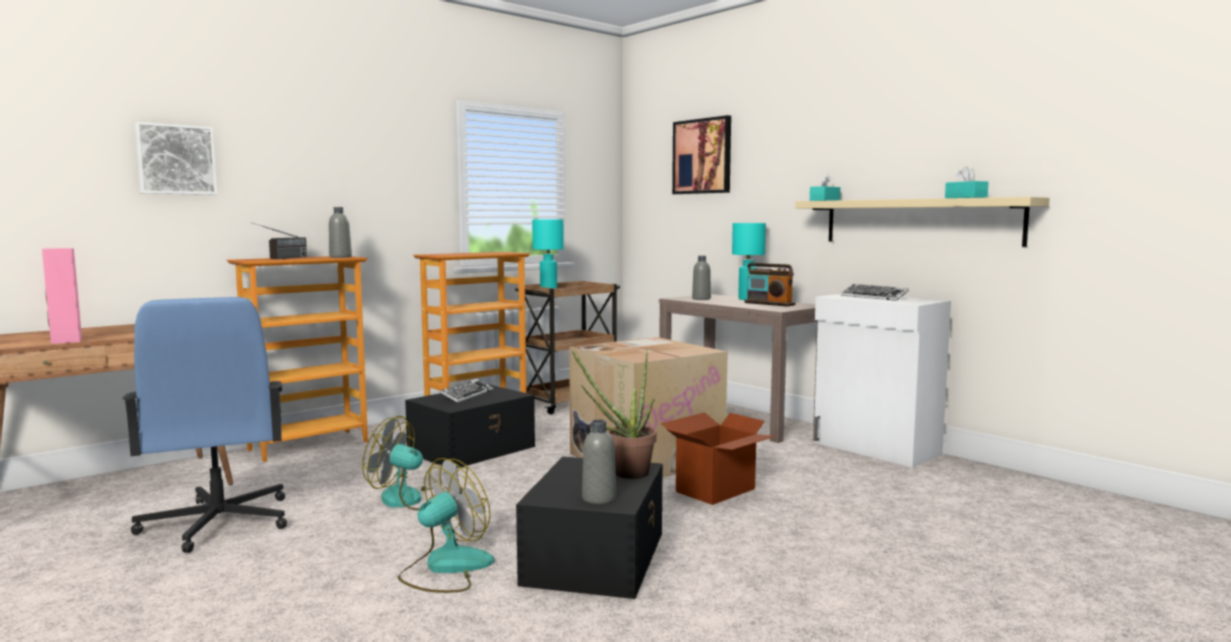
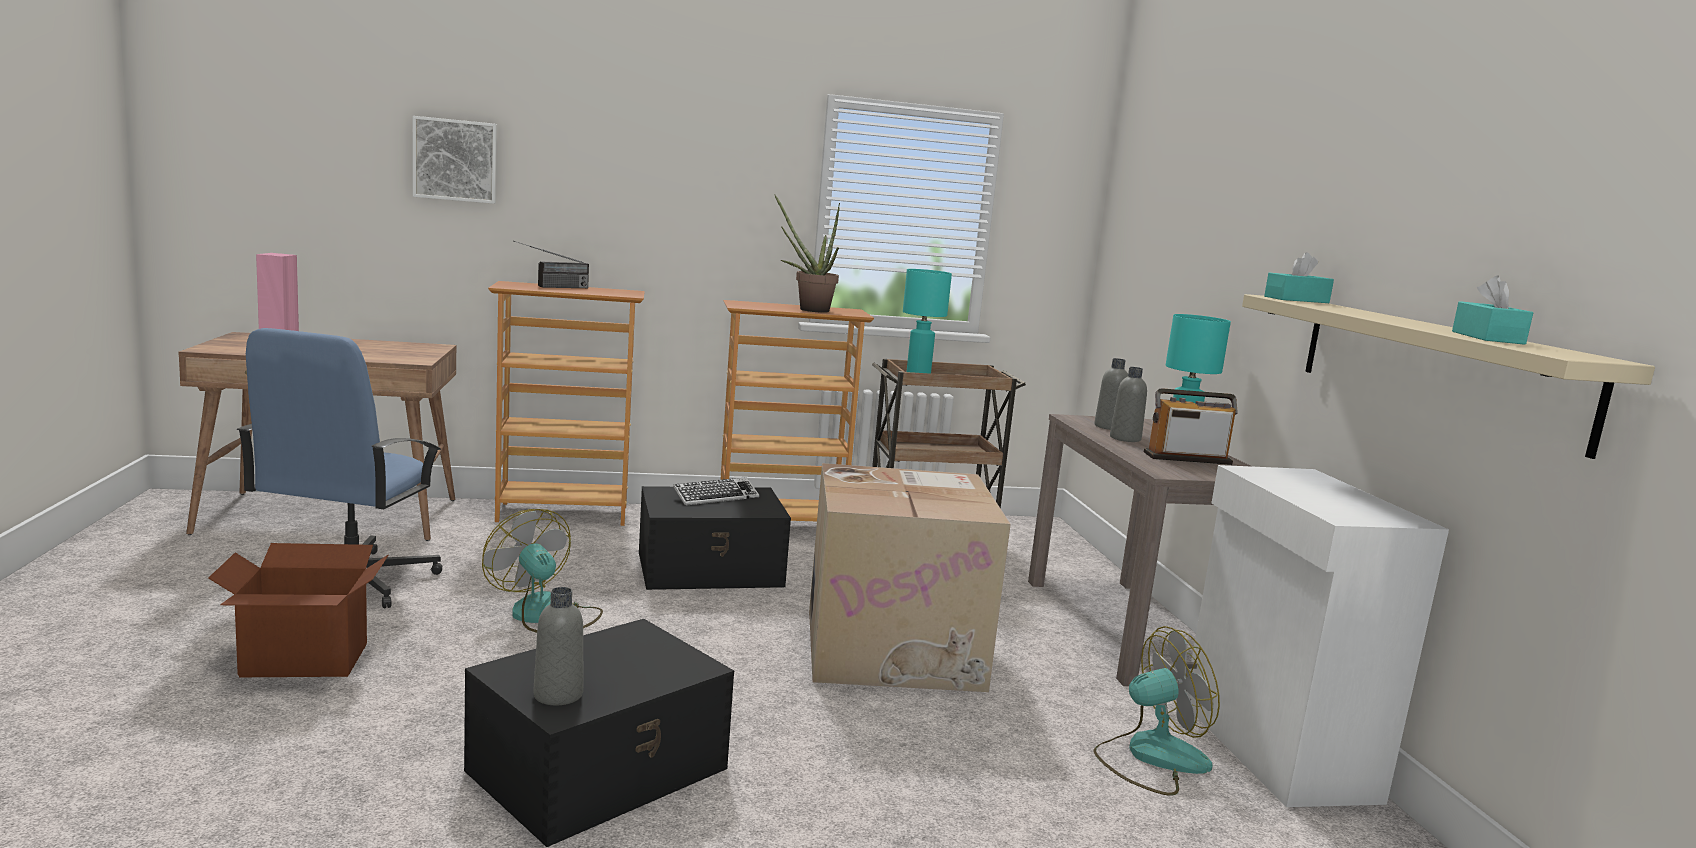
camera: 30 degrees right, 5 degrees up
(340, 257) = (619, 293): grey bottle -> grey bottle (1125, 438)
(446, 568) = (439, 716): fan -> fan (1151, 757)
(623, 473) = (656, 669): potted plant -> potted plant (808, 309)
(702, 156) = (1184, 197): picture -> none
(716, 490) = (903, 731): cardboard box -> cardboard box (304, 661)
(769, 304) = (1187, 458): radio -> radio turned 105 degrees clockwise
(874, 297) = (1318, 488): keyboard -> none

